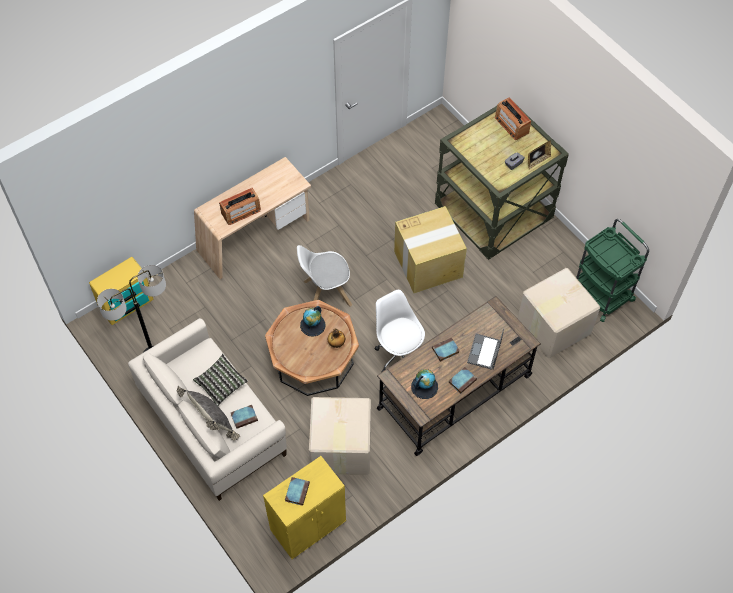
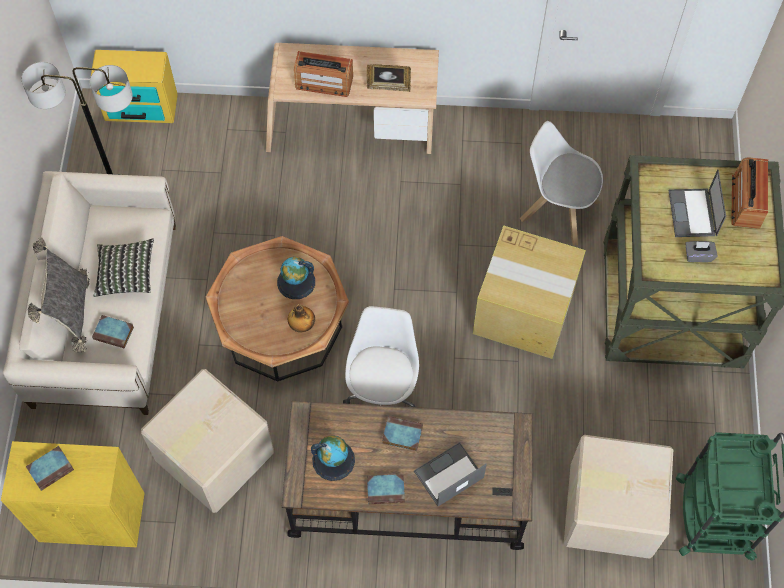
camera: 40 degrees right, 5 degrees up
(325, 293) = (369, 256): chair -> chair (557, 209)
(493, 147) = (693, 214): none -> laptop
(537, 161) = (735, 274): picture frame -> picture frame (388, 86)

